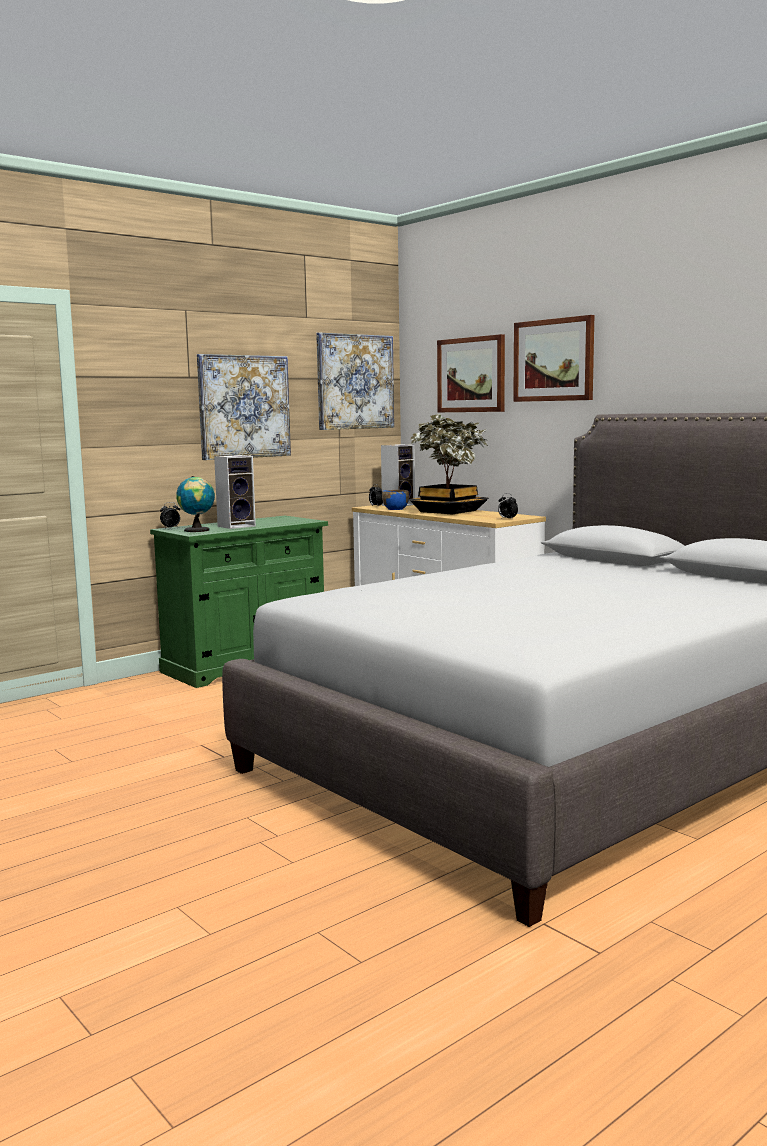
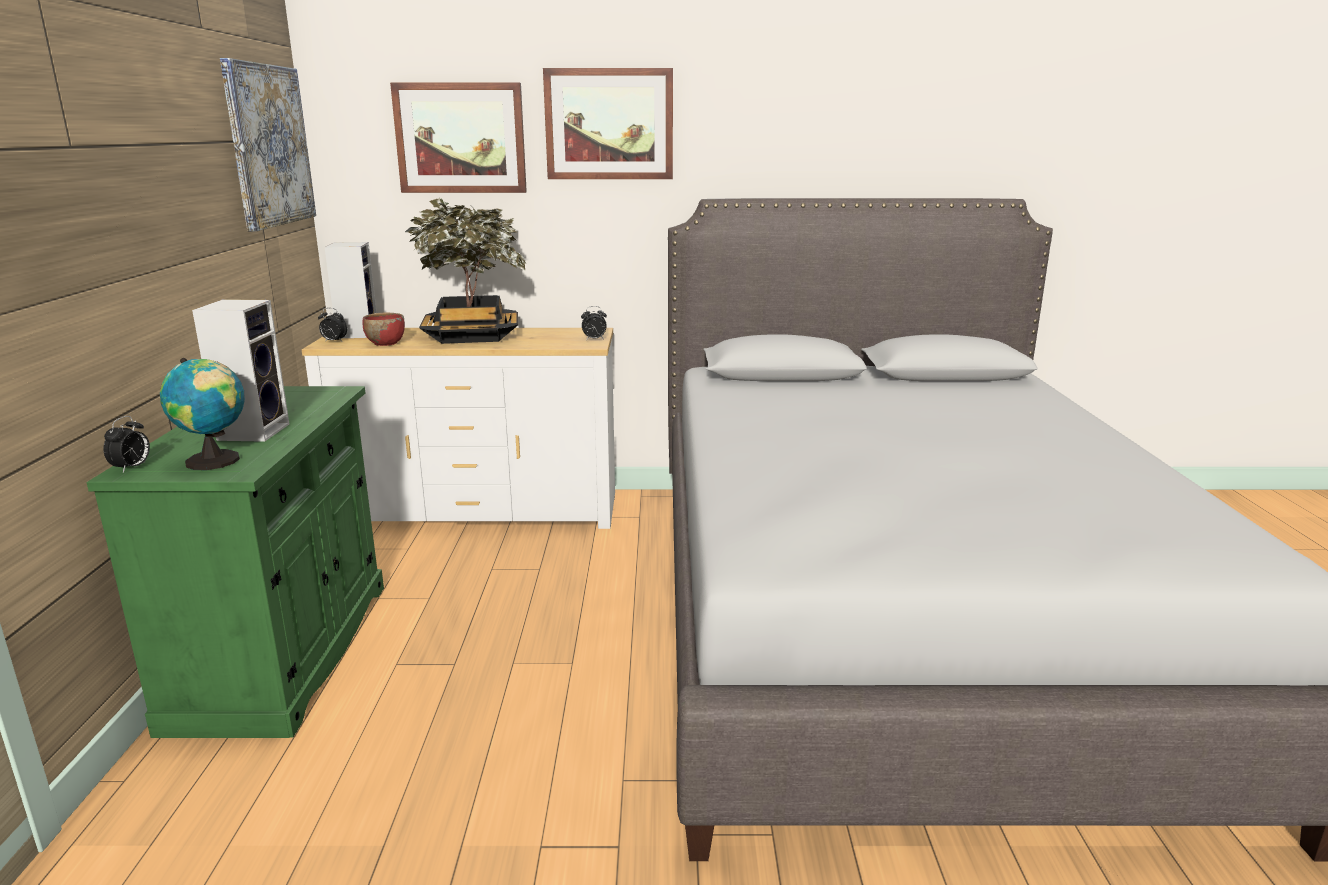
camera: 50 degrees left, 10 degrees up
(244, 407) = (160, 202): picture -> none
(395, 509) = (385, 343): blue bowl -> red bowl

